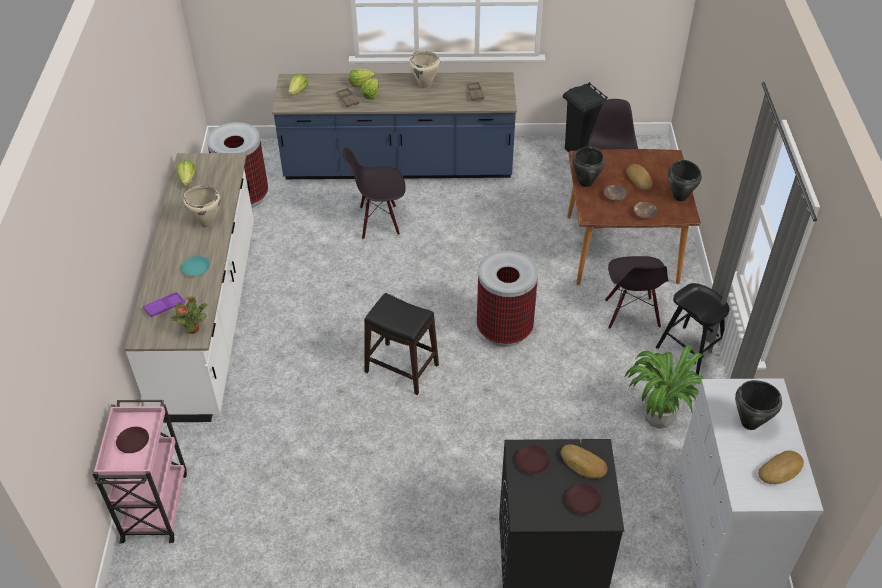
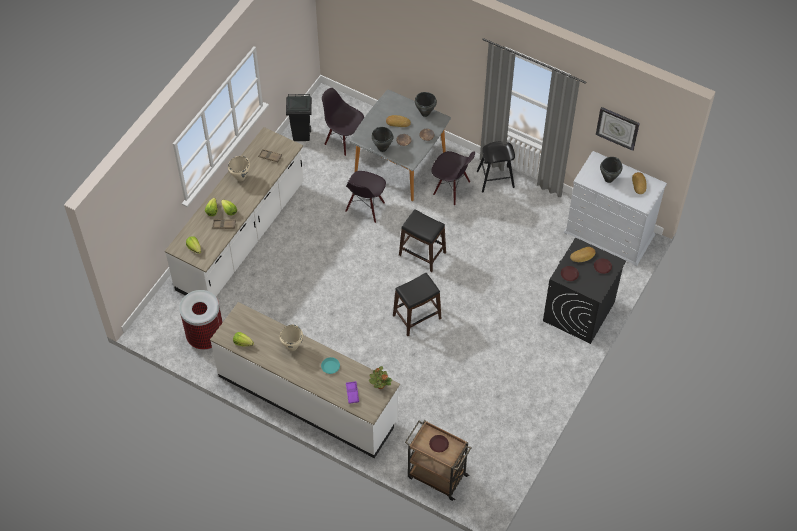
camera: 60 degrees left, 10 degrees up
(155, 505) = (436, 476): pink cart -> brown cart
(379, 221) = (286, 272): black chair -> black chair (365, 208)
(398, 167) = (242, 237): blue counter -> white counter
(504, 330) = (422, 253): trash can -> black stool
(620, 249) = (399, 164): brown dining table -> grey dining table
(658, 416) = (527, 218): potted plant -> none
(822, 353) = (617, 128): none -> wall clock

